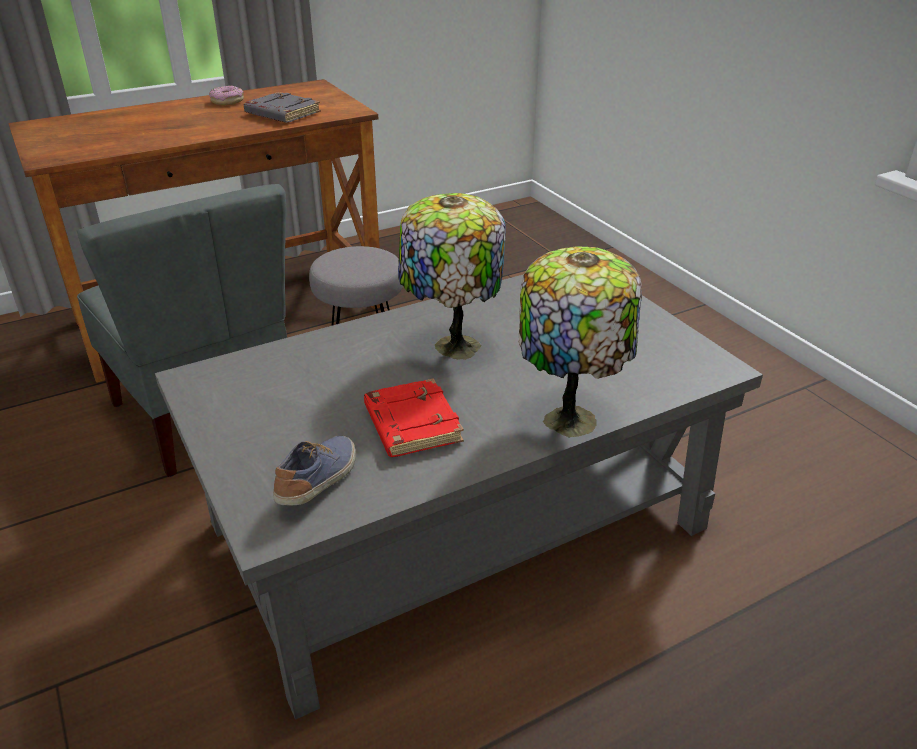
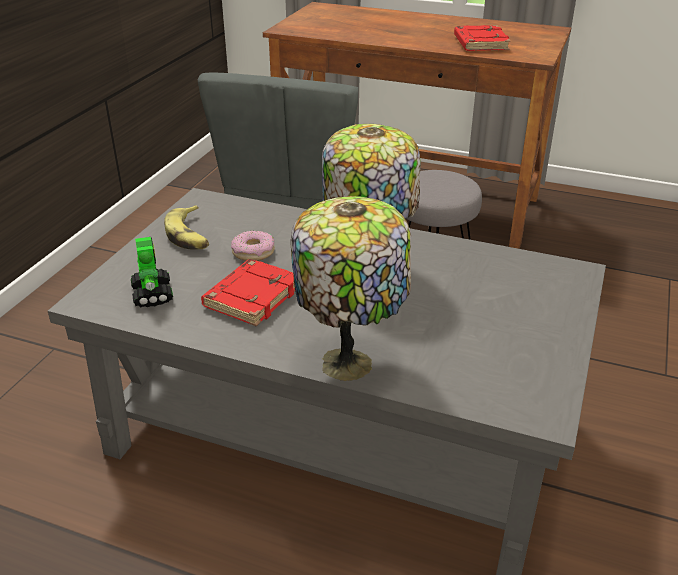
camera: 50 degrees right, 0 degrees up
(227, 101) = (462, 24): donut -> donut (253, 252)
(248, 414) = (190, 235): none -> banana
(281, 114) = (479, 43): grey book -> red book
(319, 481) = (152, 293): shoe -> toy robot

